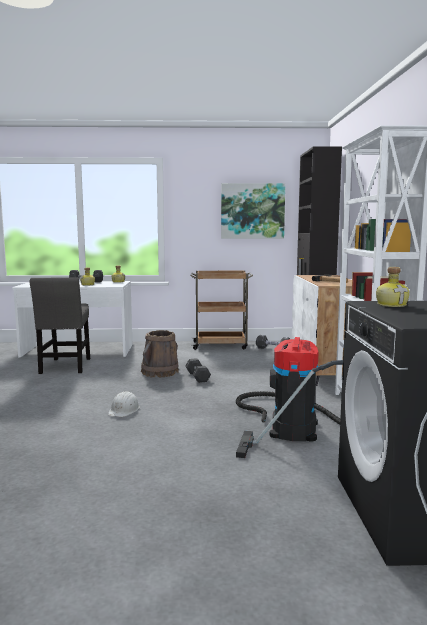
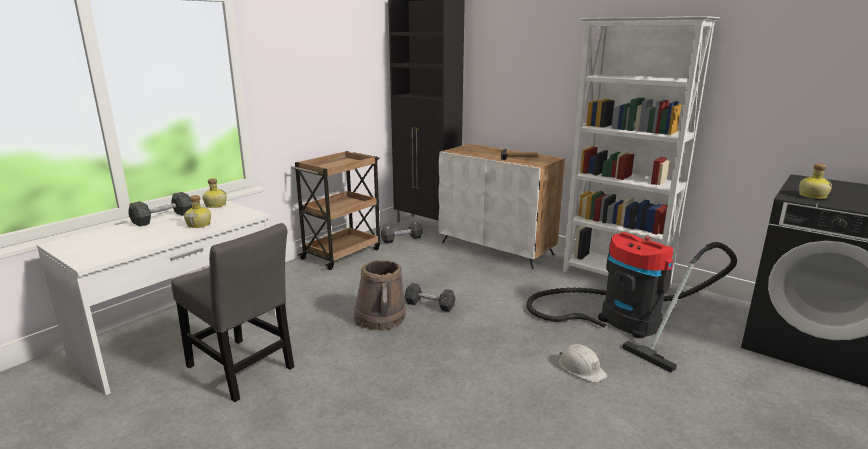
camera: 50 degrees left, 10 degrees up
(124, 410) = (482, 385): white hard hat -> white hard hat (581, 368)
(252, 211) = (345, 71): picture -> none

